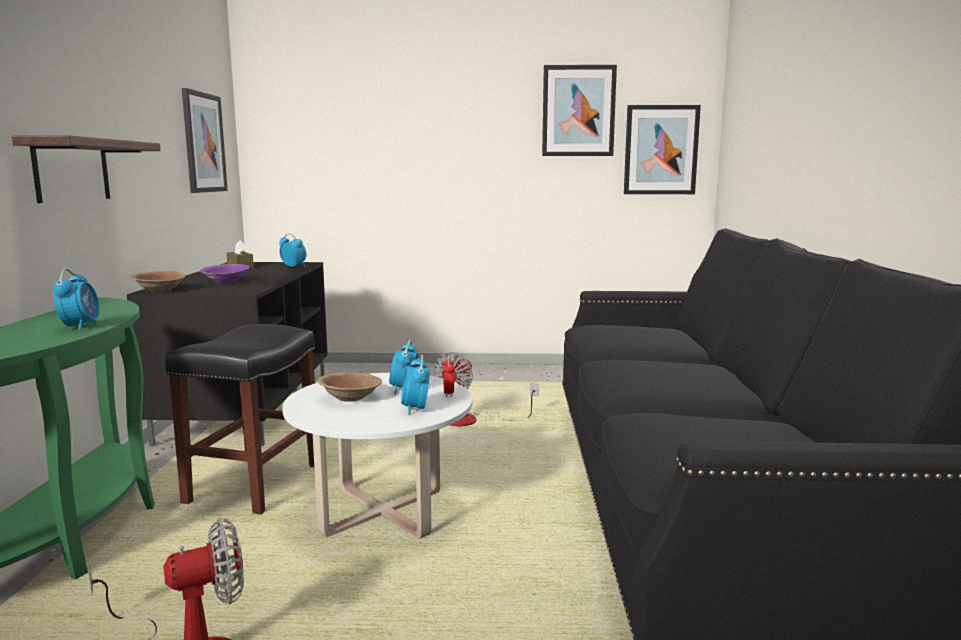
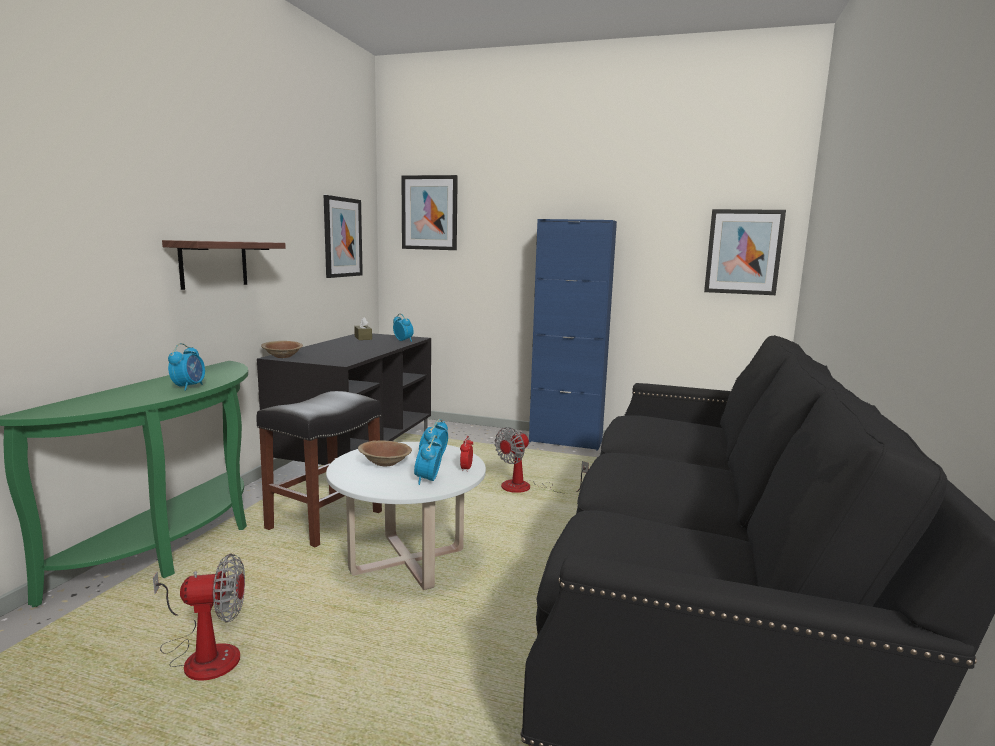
camera: 15 degrees right, 0 degrees up
(226, 282) = (337, 352): purple bowl -> none
(486, 369) = (565, 441): none -> blue cabinet
(578, 111) = (664, 214): picture -> picture (429, 213)

